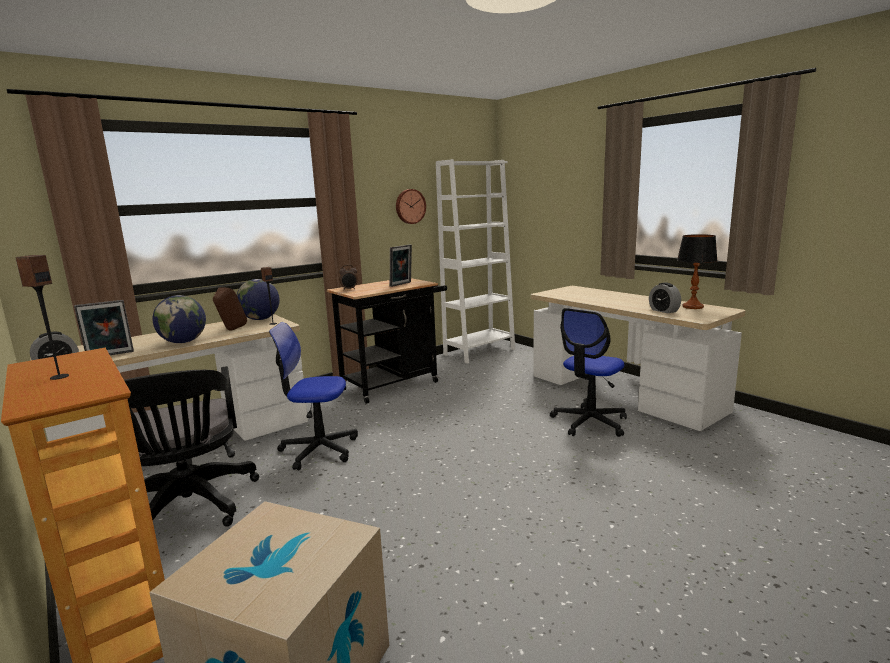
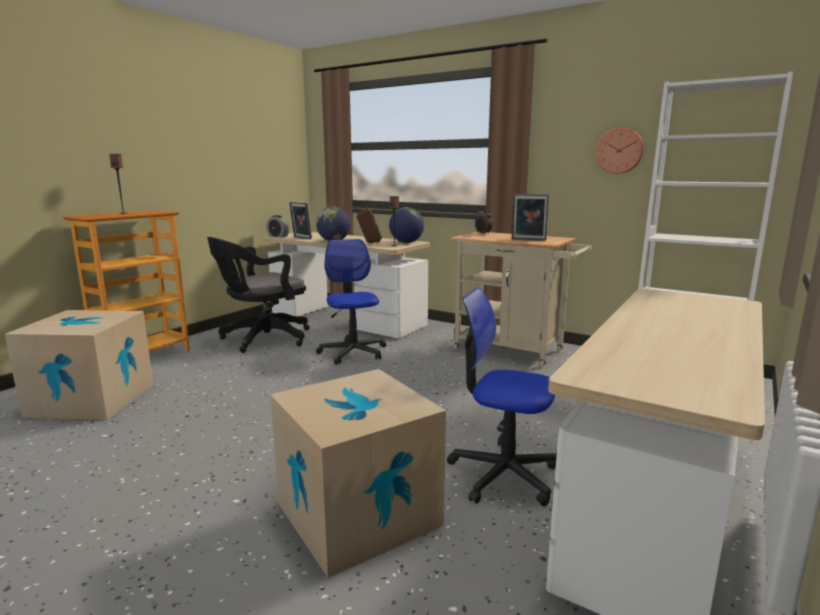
camera: 70 degrees right, 0 degrees up
(395, 384) = (514, 351): black cart -> beige cart
(632, 474) = (358, 514): none -> cardboard box
(663, 311) = (625, 353): alarm clock -> none
(692, 307) = (703, 374): table lamp -> none

